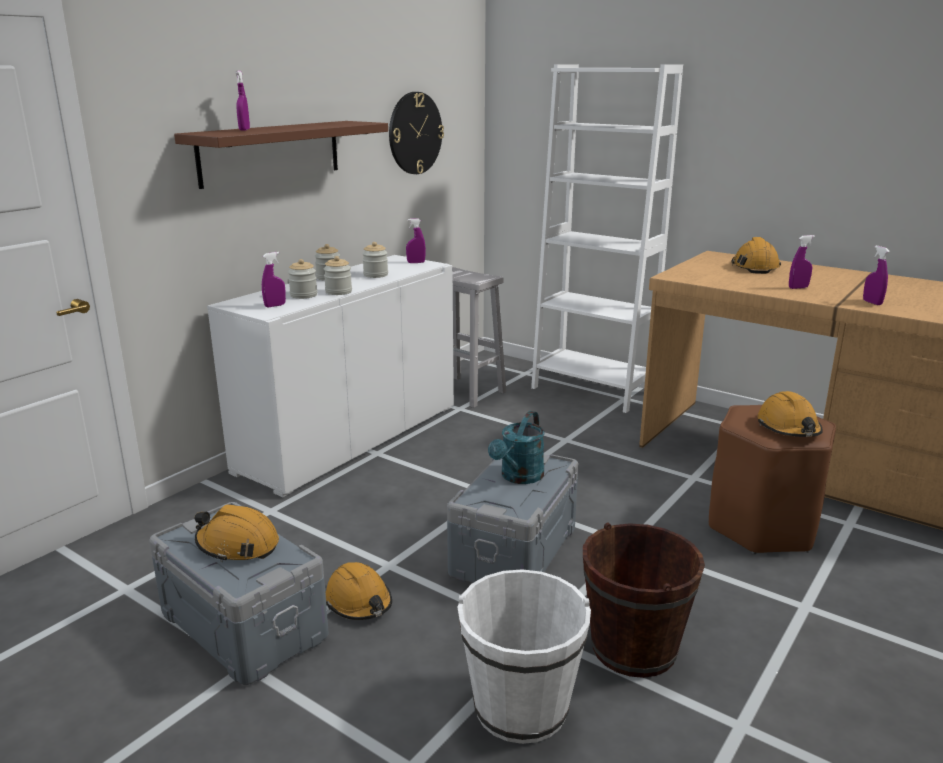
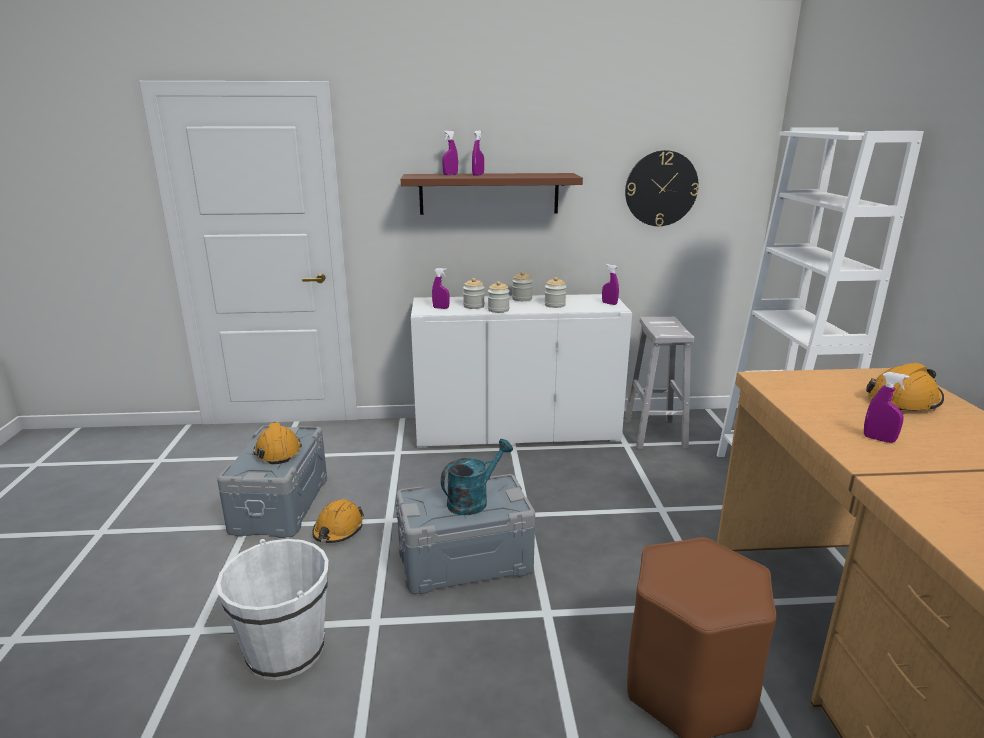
camera: 50 degrees right, 0 degrees up
(519, 477) = (473, 500): turquoise watering can -> turquoise watering can turned 150 degrees clockwise
(634, 648) = (402, 678): brown bucket -> none
(788, 428) = (700, 586): orange hard hat -> none
(872, 302) = (927, 493): purple spray bottle -> purple spray bottle (478, 175)

